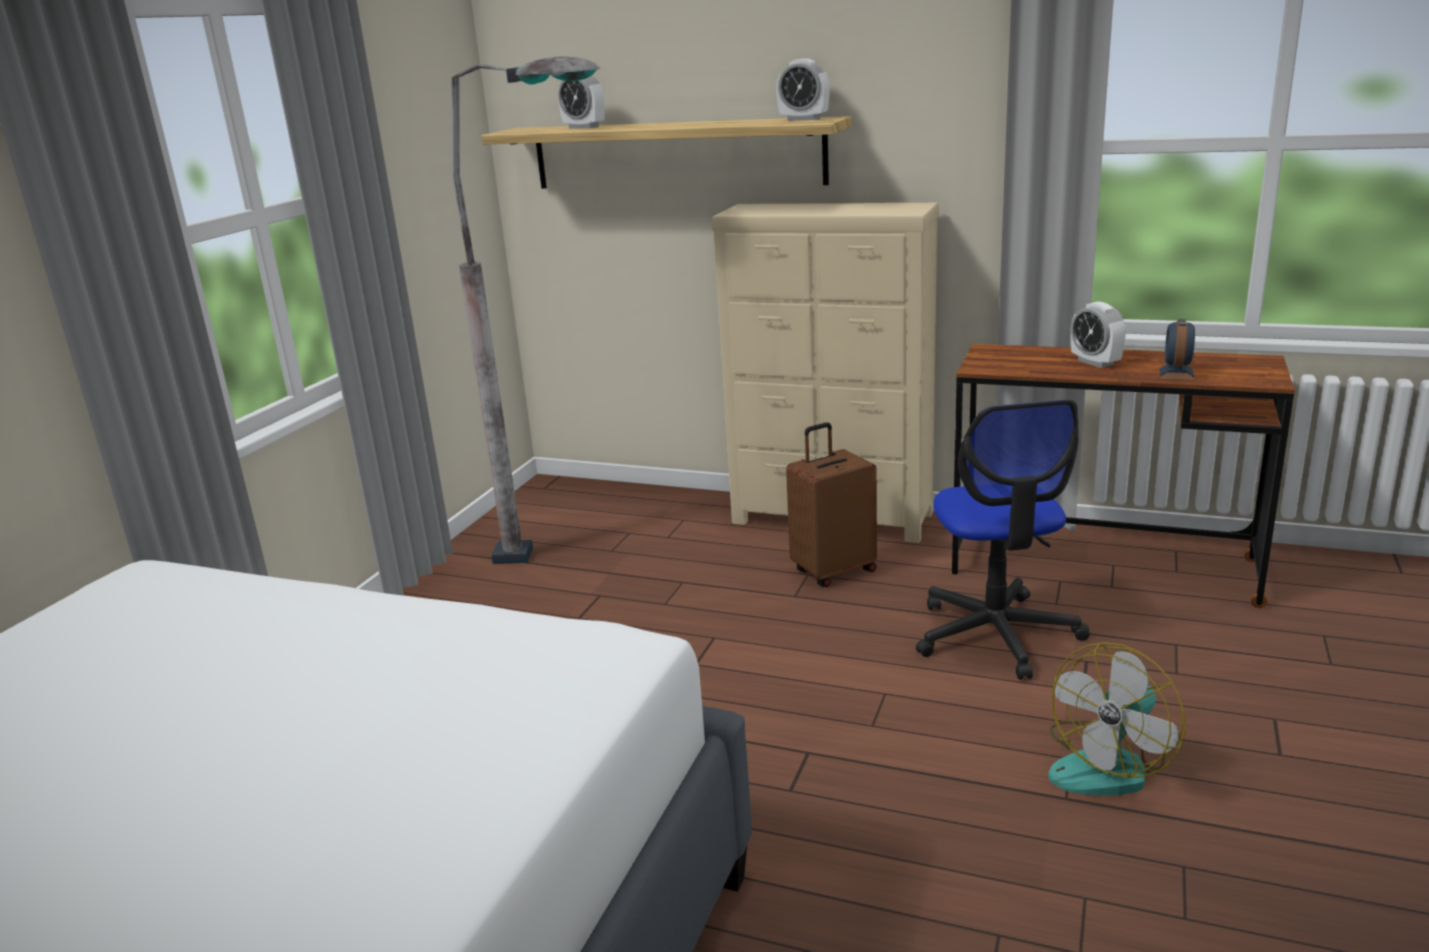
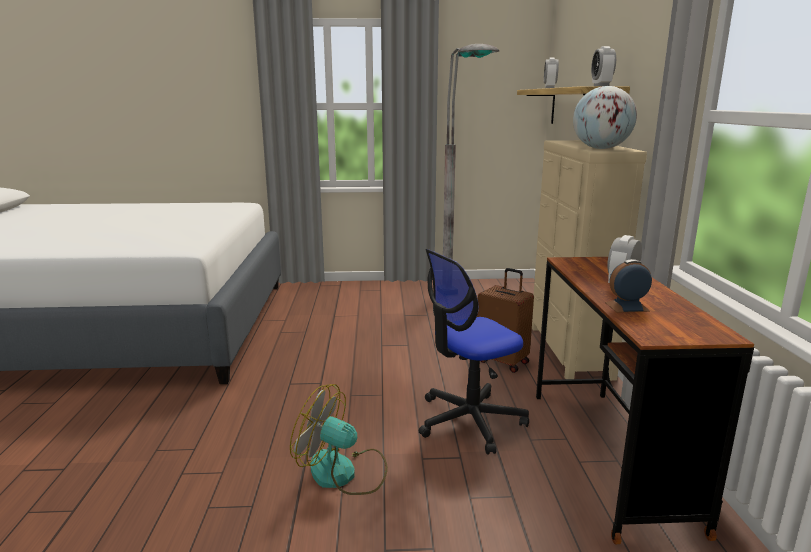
camera: 65 degrees right, 5 degrees down
(890, 210) = (601, 149): none -> globe

